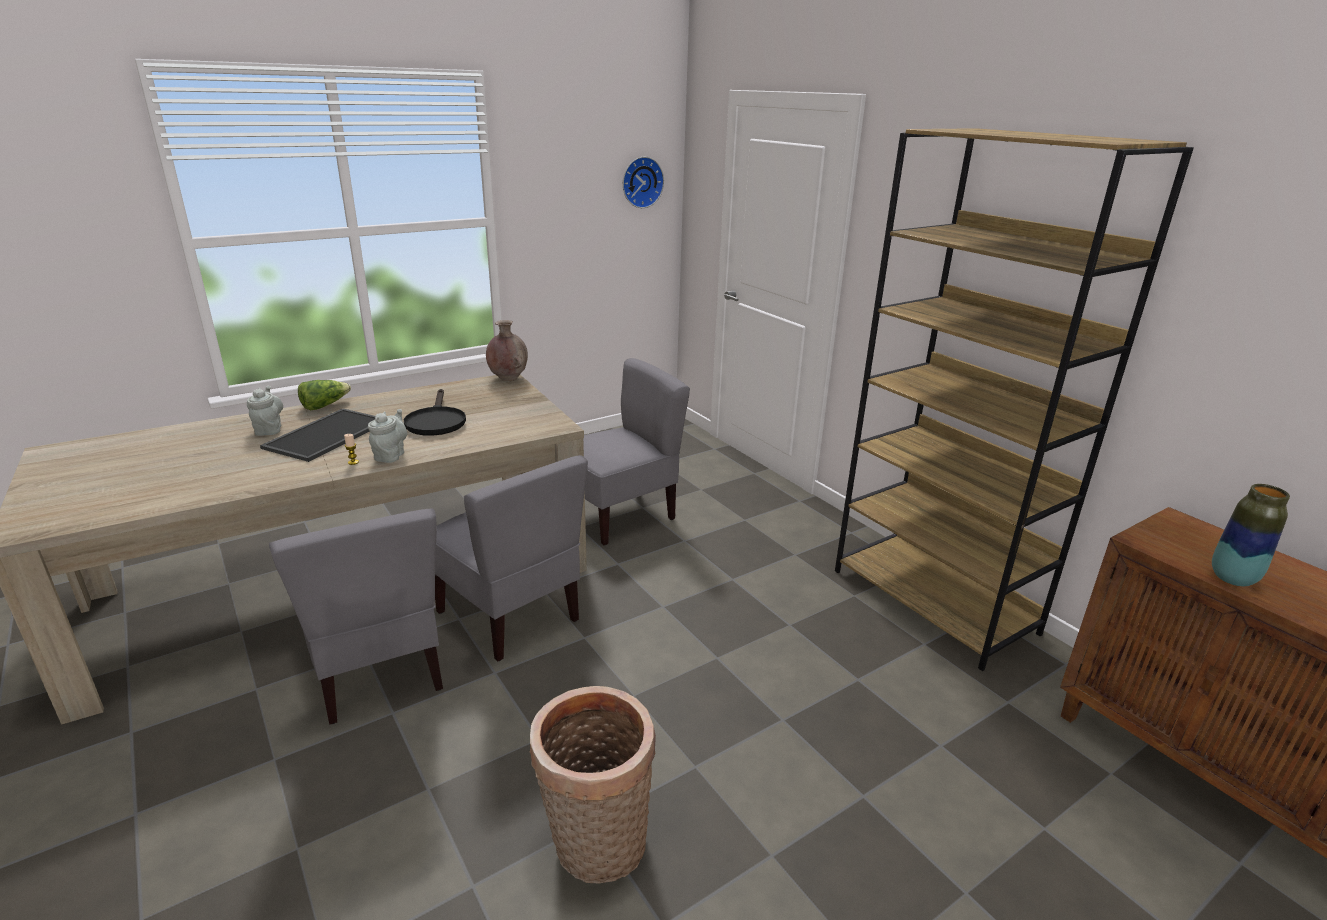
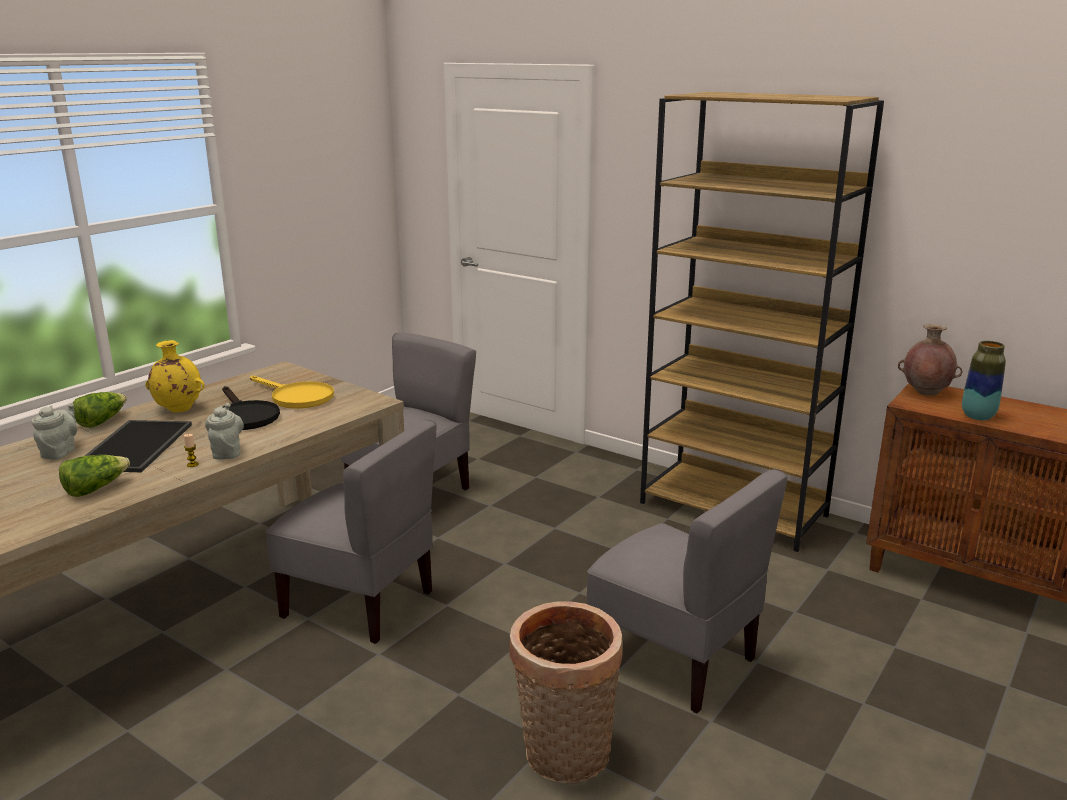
camera: 20 degrees left, 5 degrees down
(260, 471) = (95, 489): none -> lettuce
(269, 429) = (60, 452): grey teapot -> grey teapot turned 45 degrees clockwise
(378, 669) = (254, 681): grey chair -> grey chair (674, 660)
(391, 405) = (178, 410): none -> yellow vase
(495, 410) = (296, 397): none -> yellow frying pan
(508, 379) = (282, 368): brown vase -> brown vase (925, 393)
(641, 182) = (357, 157): wall clock -> none

